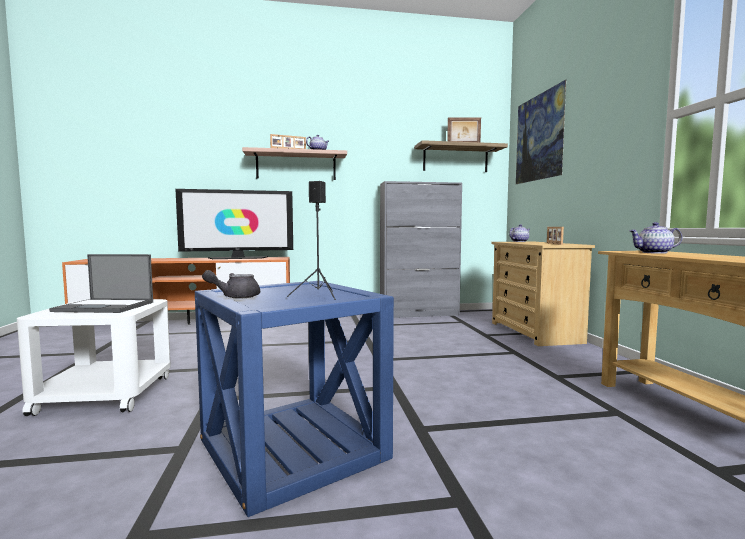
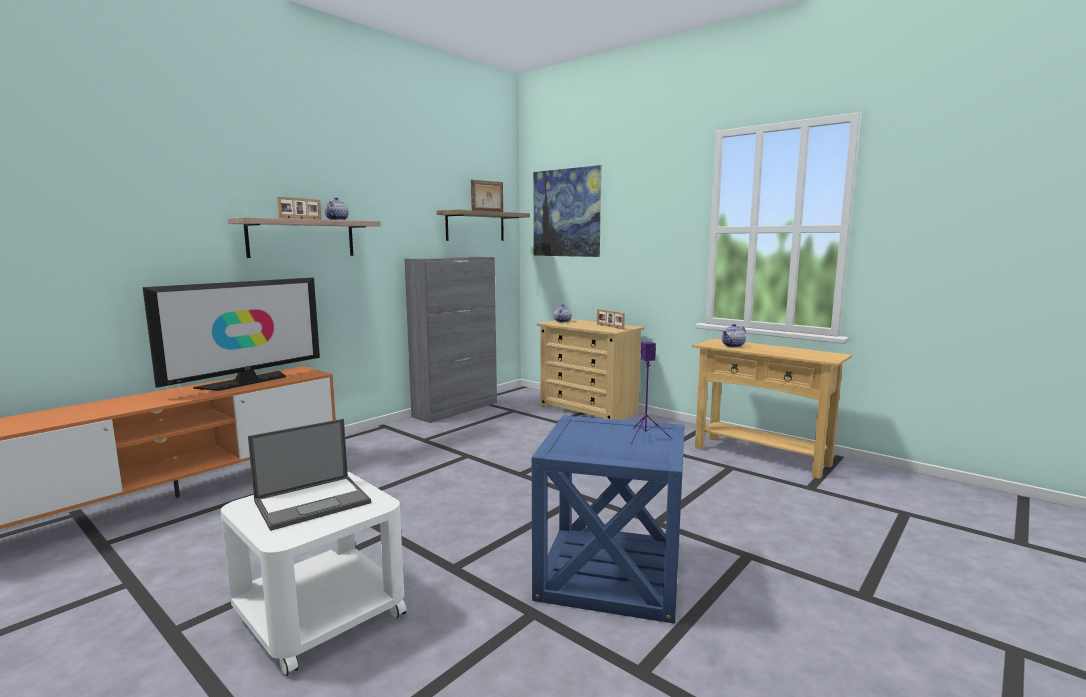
camera: 40 degrees left, 5 degrees up
(235, 297) = (601, 455): grey teapot -> none
(319, 295) = (646, 437): black speaker -> purple speaker

